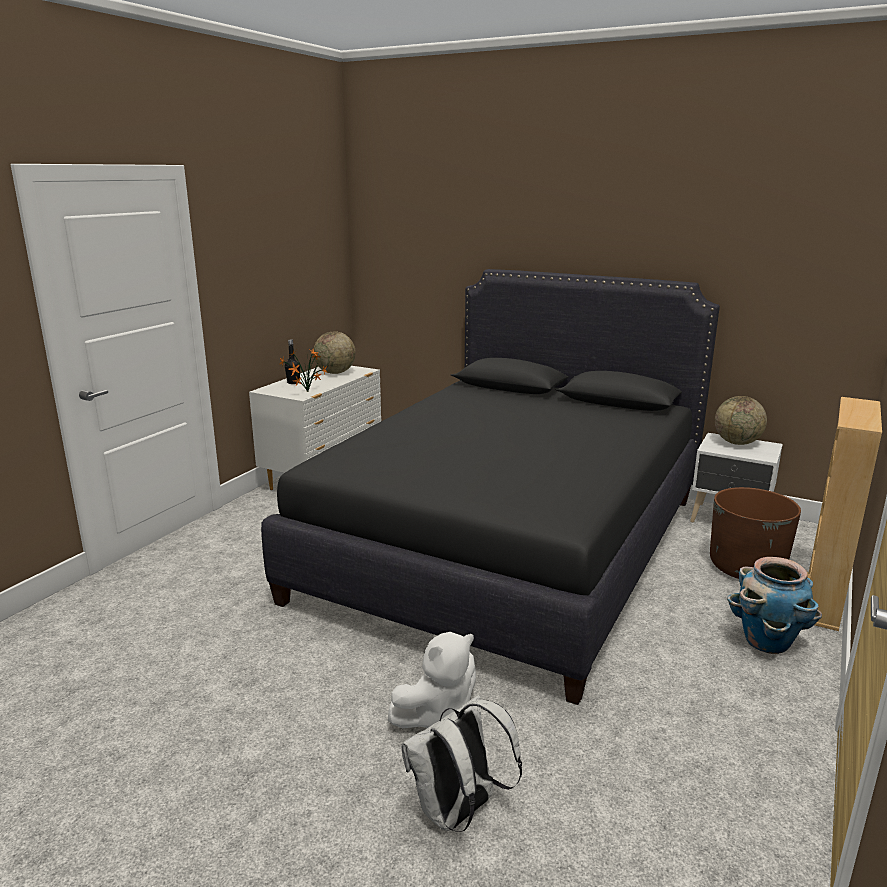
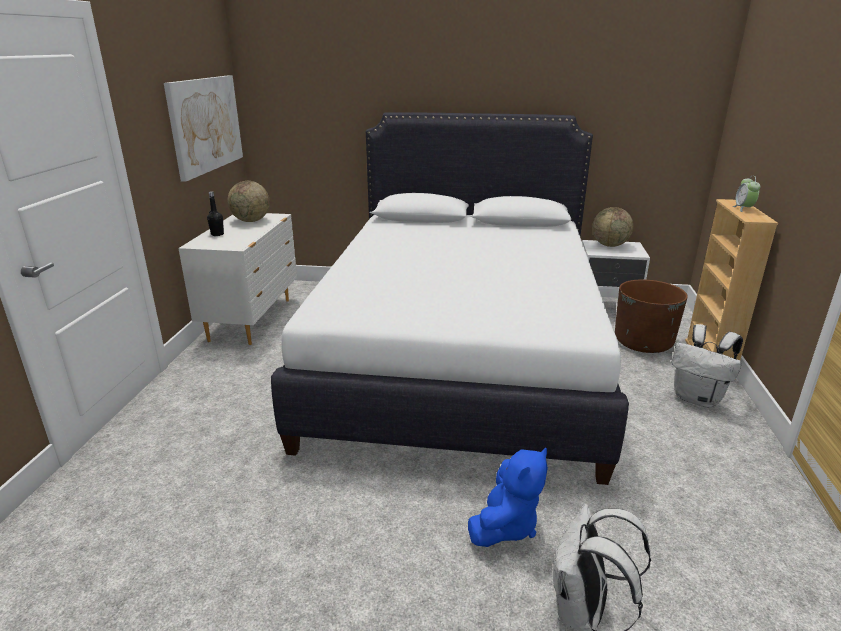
camera: 20 degrees left, 5 degrees up
(303, 273) = (205, 124): none -> picture
(306, 392) = (239, 242): potted plant -> none
(437, 715) = (505, 525): white plush toy -> blue plush toy
(508, 545) = (458, 357): black bed -> white bed
(767, 642) = (698, 399): planter -> white backpack
(858, 411) = (743, 209): none -> alarm clock

